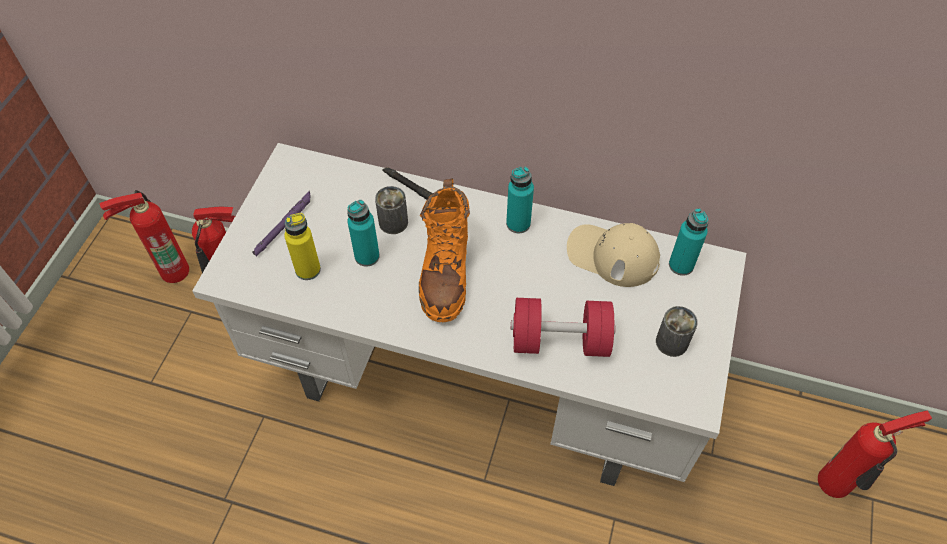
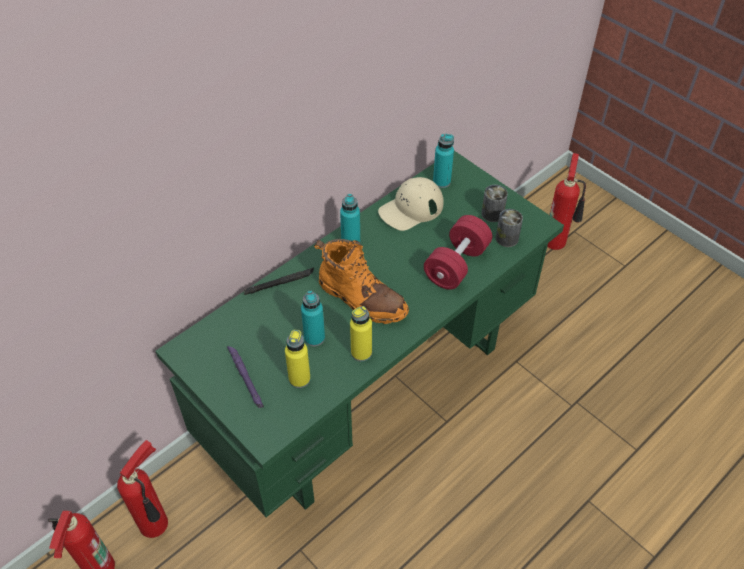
camera: 60 degrees left, 5 degrees down
(372, 307) = (361, 352): none -> yellow bottle
(393, 222) = (295, 309): can -> can (507, 238)
(475, 386) = (371, 391): white desk -> green desk

